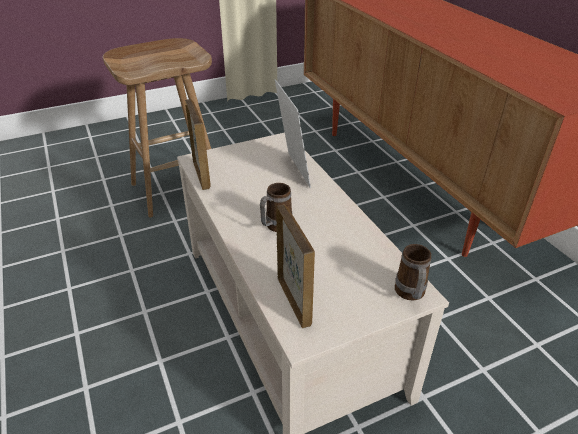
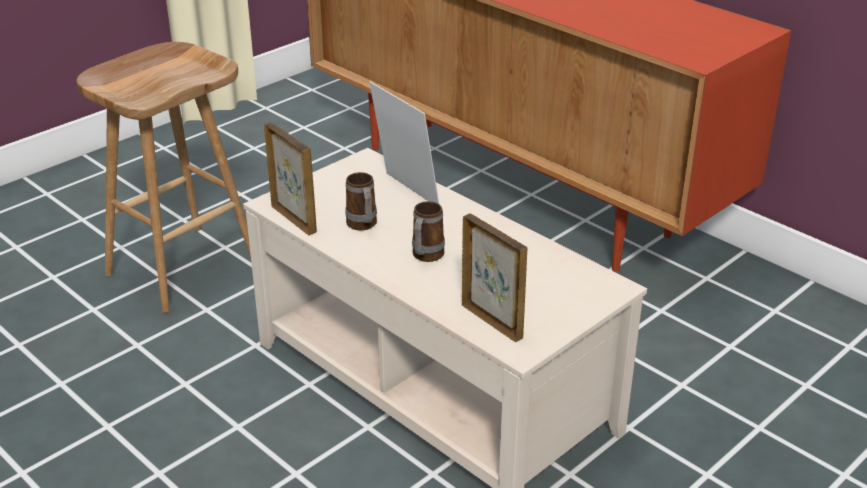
camera: 20 degrees left, 5 degrees down
(410, 295) = (607, 290): mug -> mug (363, 226)

